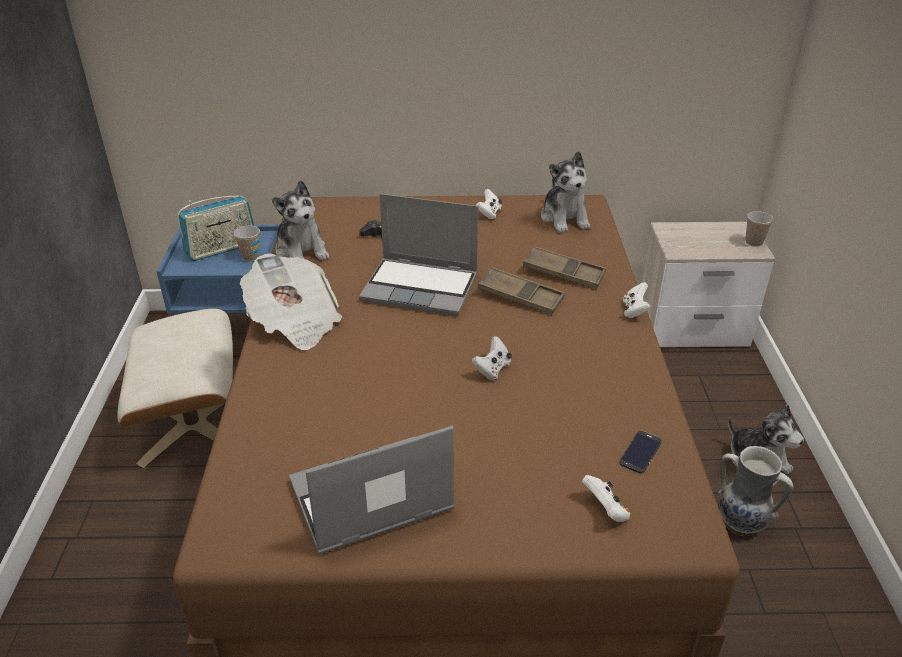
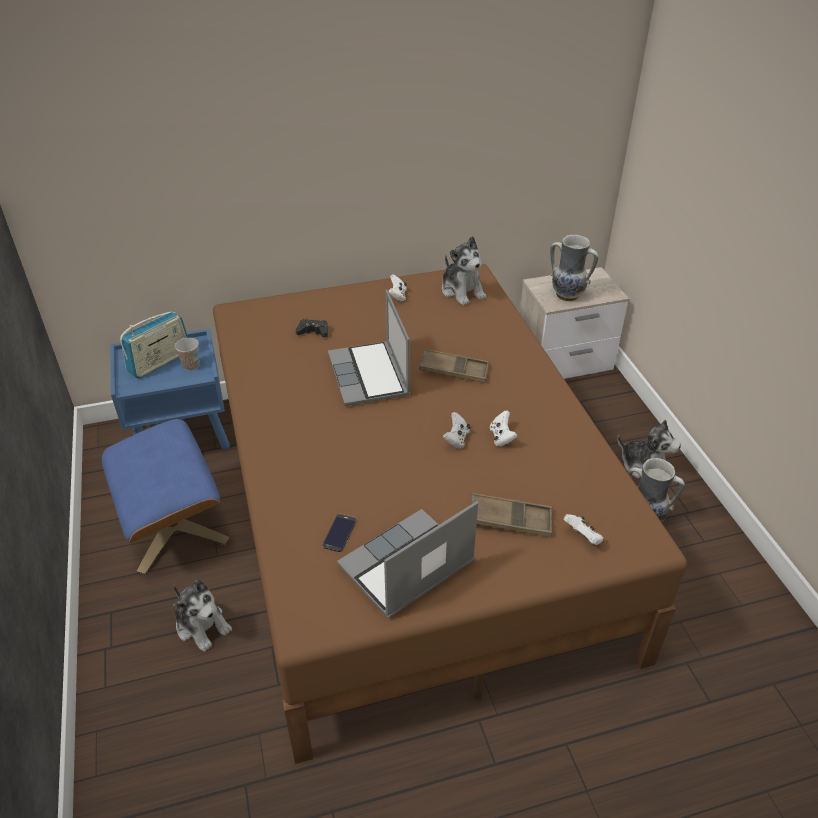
camera: 15 degrees left, 5 degrees up
(194, 427) = (174, 527): beige ottoman -> blue ottoman
(294, 322) = (276, 426): newspaper -> none
(302, 251) = (251, 357): plush toy -> plush toy (202, 625)
(421, 288) = (370, 376): laptop -> laptop turned 75 degrees clockwise
(563, 273) = (480, 343): brown tray -> brown tray (510, 519)
(634, 311) = (547, 368): white game controller -> white game controller (501, 437)
(640, 452) = (592, 486): phone -> phone (339, 533)
(699, 244) = (567, 294): none -> vase
(754, 242) = (609, 286): cup -> none

